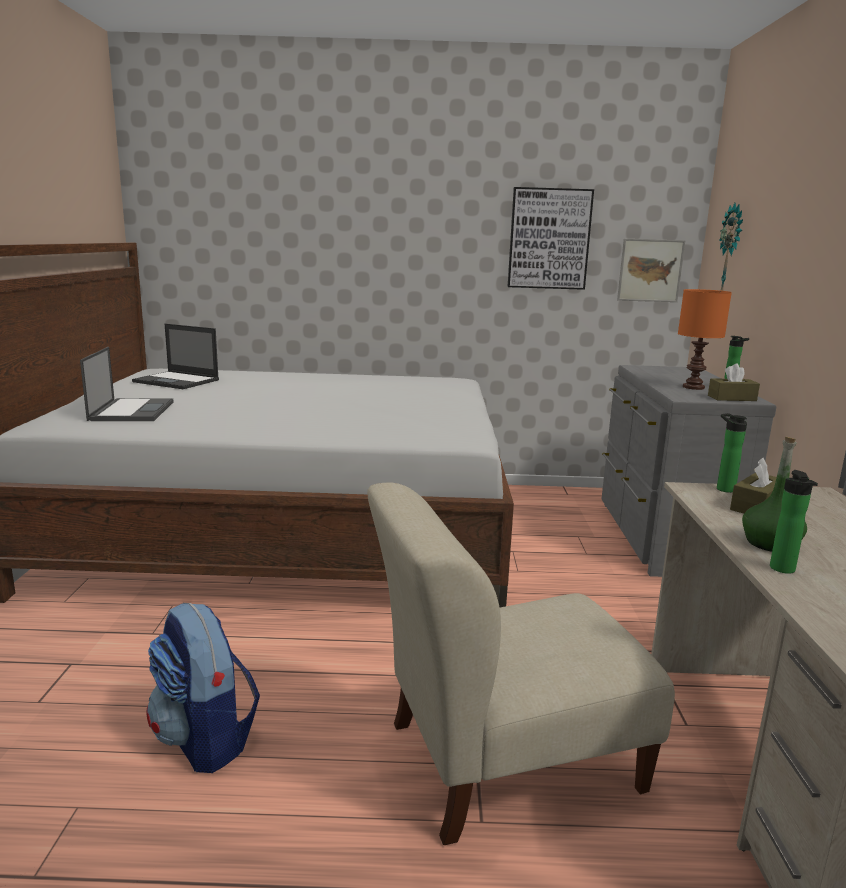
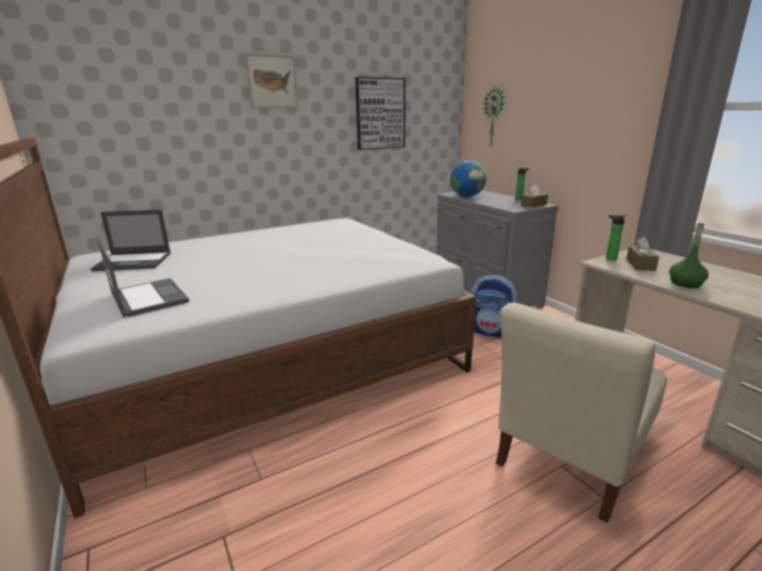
camera: 30 degrees left, 5 degrees up
(205, 739) = (402, 537): backpack -> backpack (491, 331)
(650, 270) = (437, 131): picture -> picture (272, 81)
(654, 373) = (467, 196): none -> globe
(693, 387) = (503, 201): orange table lamp -> none
(784, 570) = (718, 296): bottle -> none

